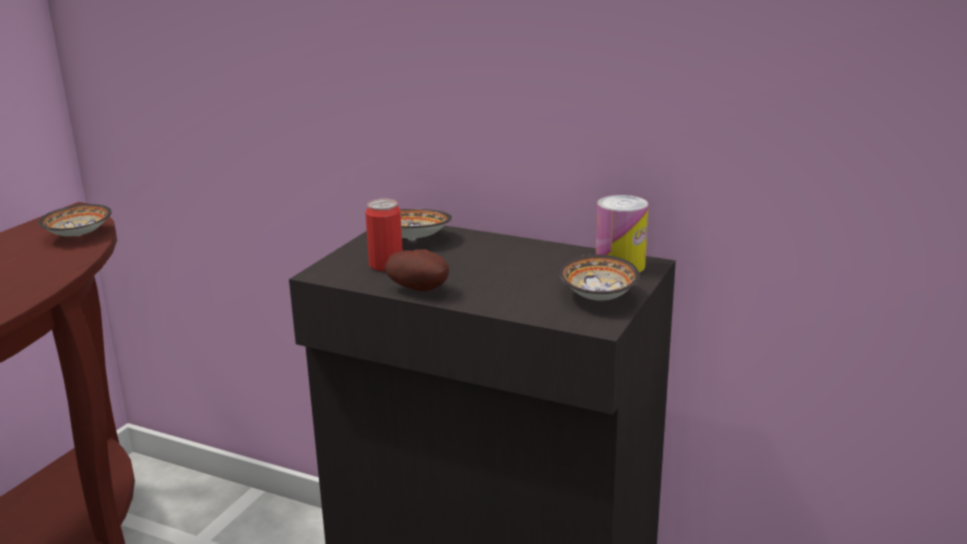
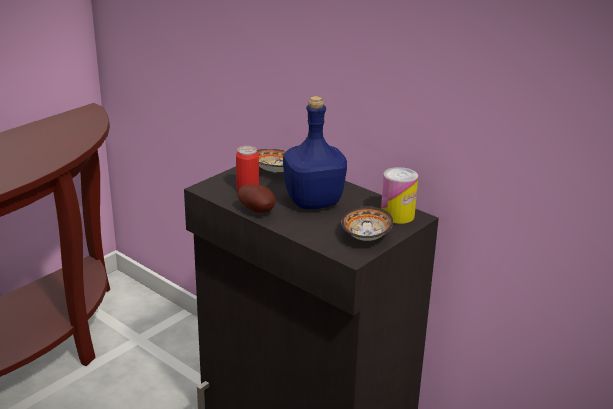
camera: 15 degrees right, 5 degrees up
(79, 235) = (84, 129): bowl -> none
(491, 266) = (313, 201): none -> blue bottle

